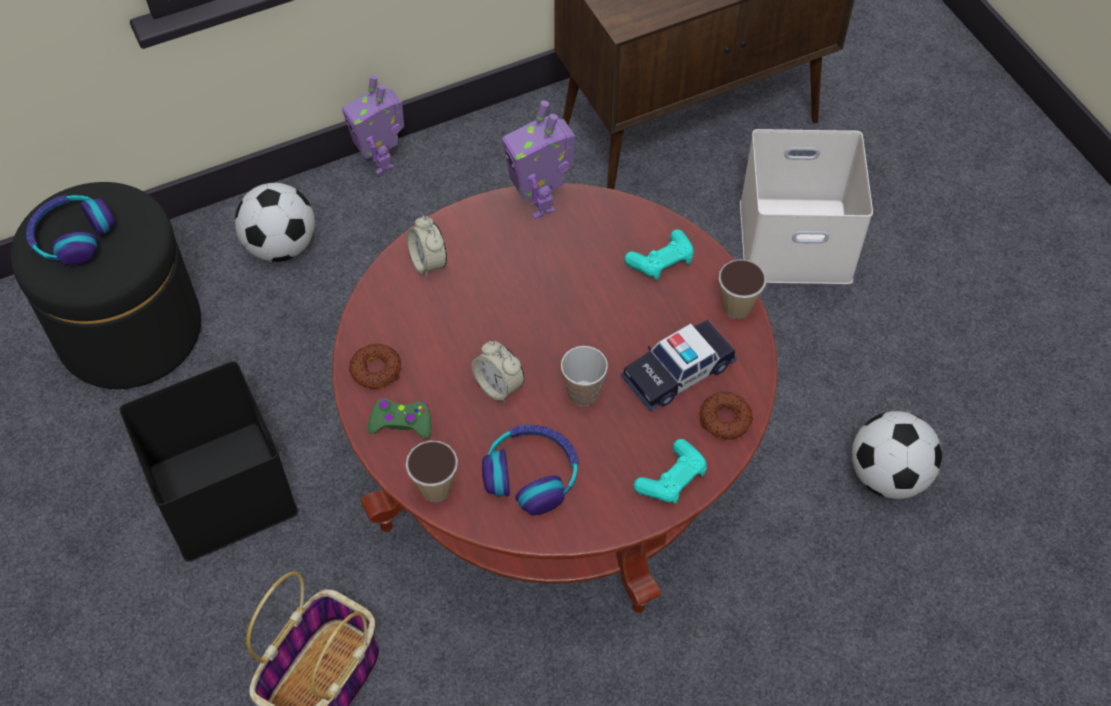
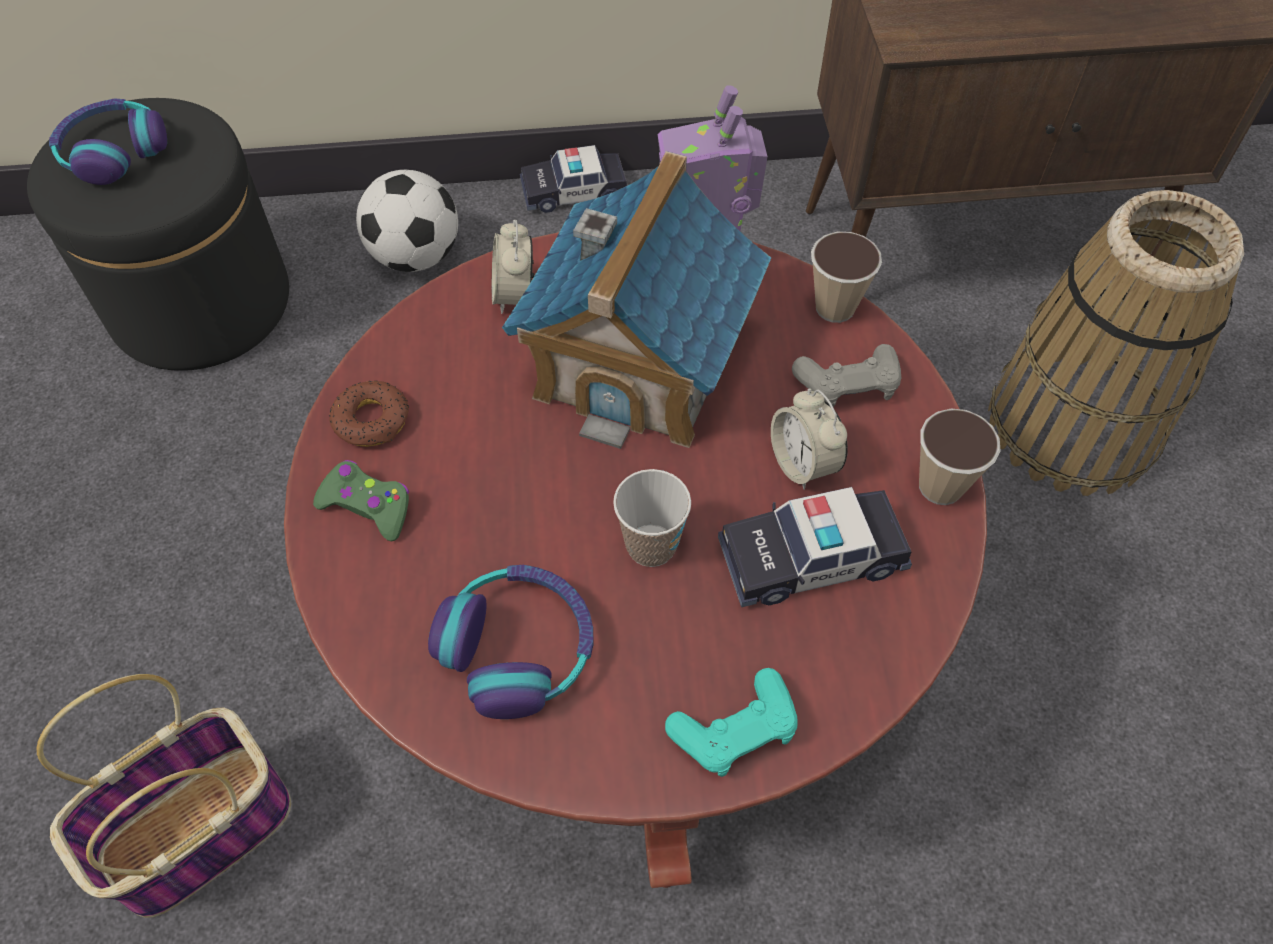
camera: 20 degrees right, 0 degrees up
(219, 489) = (202, 524): black storage box -> none
(380, 160) = (574, 191): toy robot -> toy car
(435, 489) = (366, 622): cup -> cup (835, 308)
(499, 386) = (531, 496): alarm clock -> alarm clock (803, 463)
(528, 283) = (640, 362): none -> toy house
(661, 261) = (848, 385): turquoise game controller -> grey game controller
(725, 419) = (859, 659): donut -> none
(797, 239) = (1072, 426): white storage box -> basket
(888, 475) = (1107, 804): football -> none

